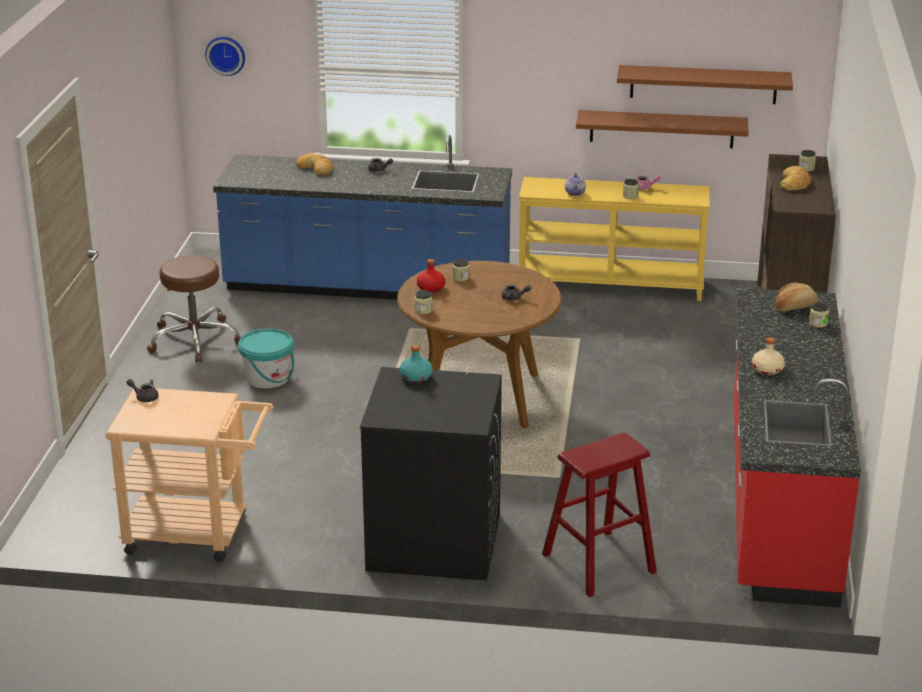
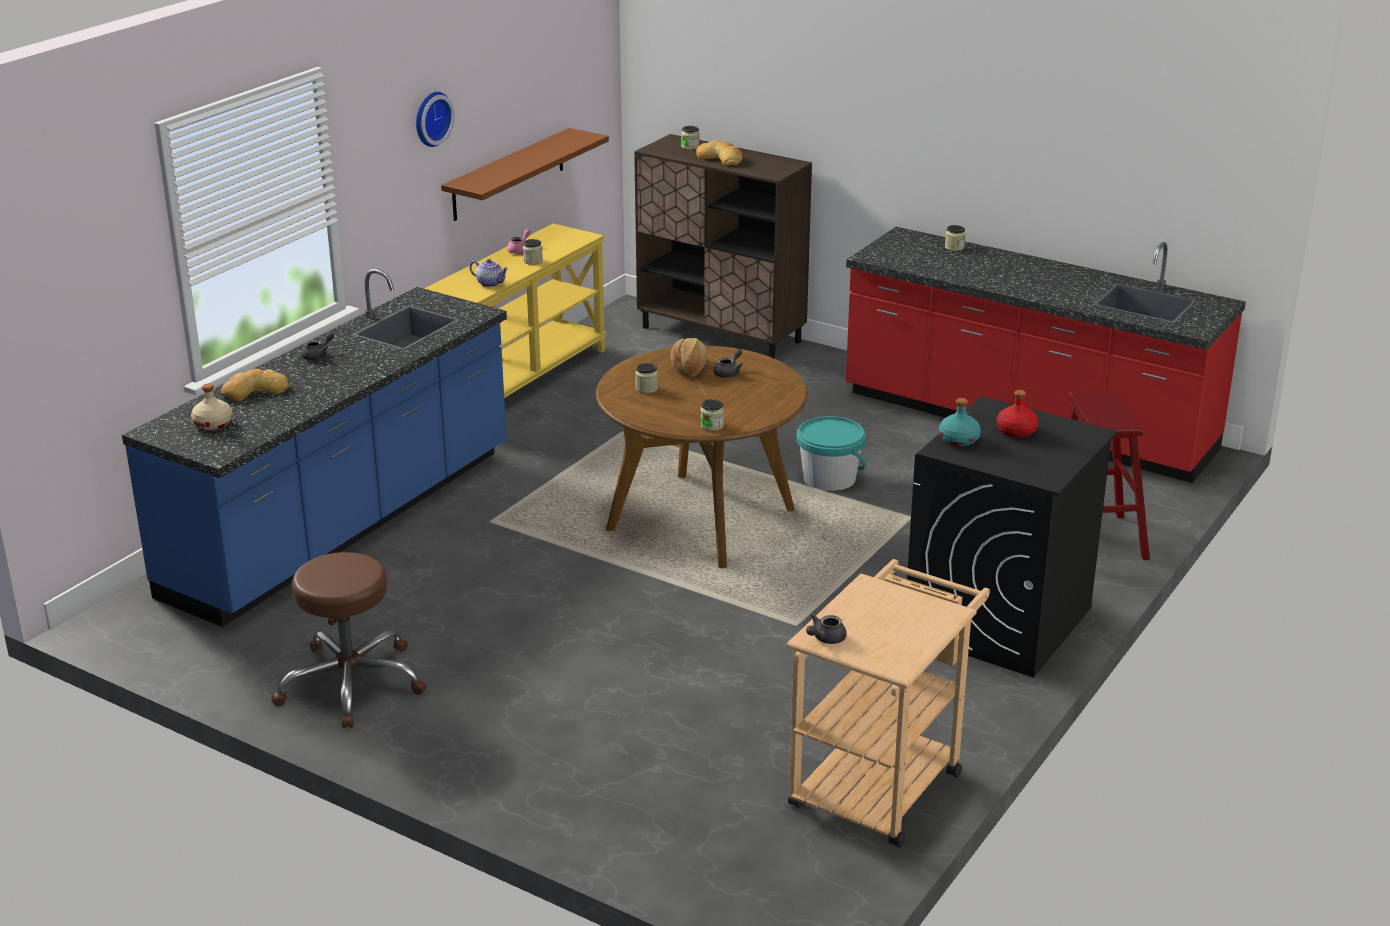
camera: 65 degrees left, 0 degrees up
(226, 55) = (59, 287): wall clock -> wall clock (430, 118)
(268, 378) = (521, 647): turquoise bucket -> turquoise bucket (829, 478)
(431, 288) = (656, 409): red bottle -> red bottle (1017, 431)
(703, 84) = (534, 104): brown shelf -> none
(767, 369) = (1033, 288): beige bottle -> beige bottle (213, 424)
(795, 307) = (912, 247): bread -> bread (690, 368)

